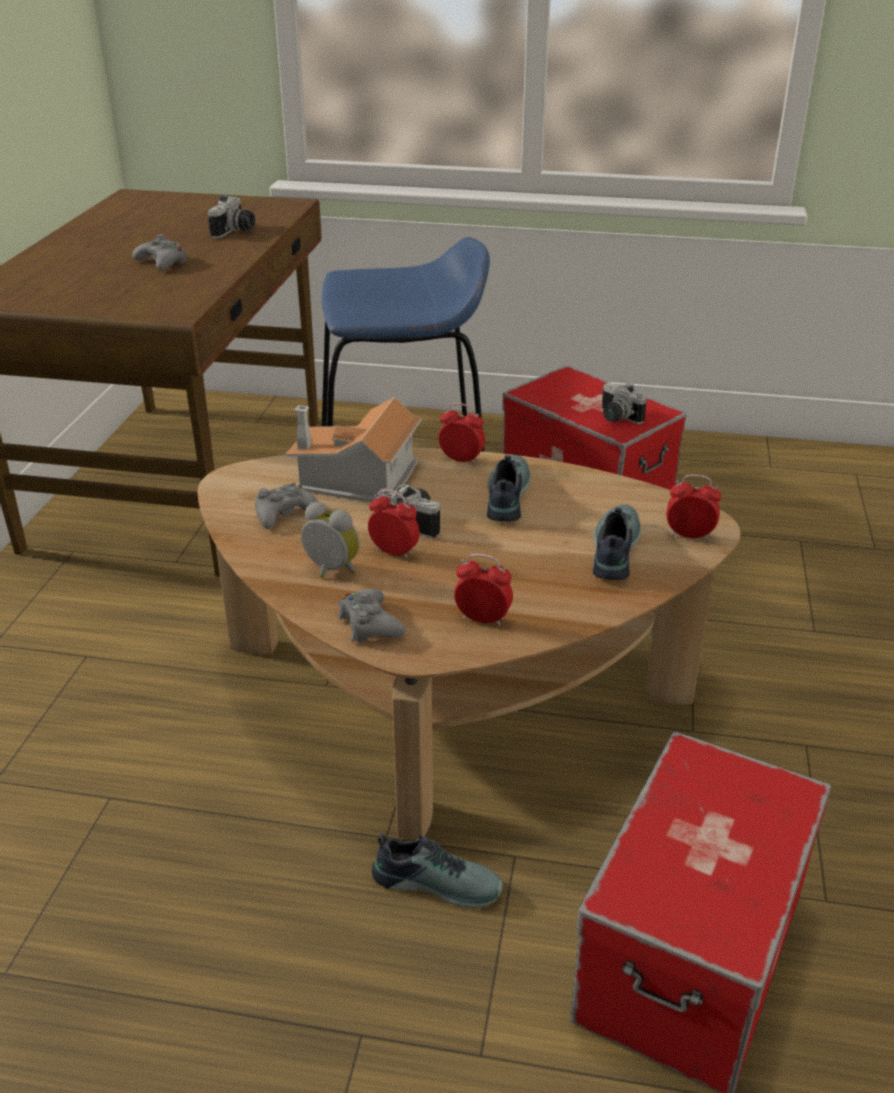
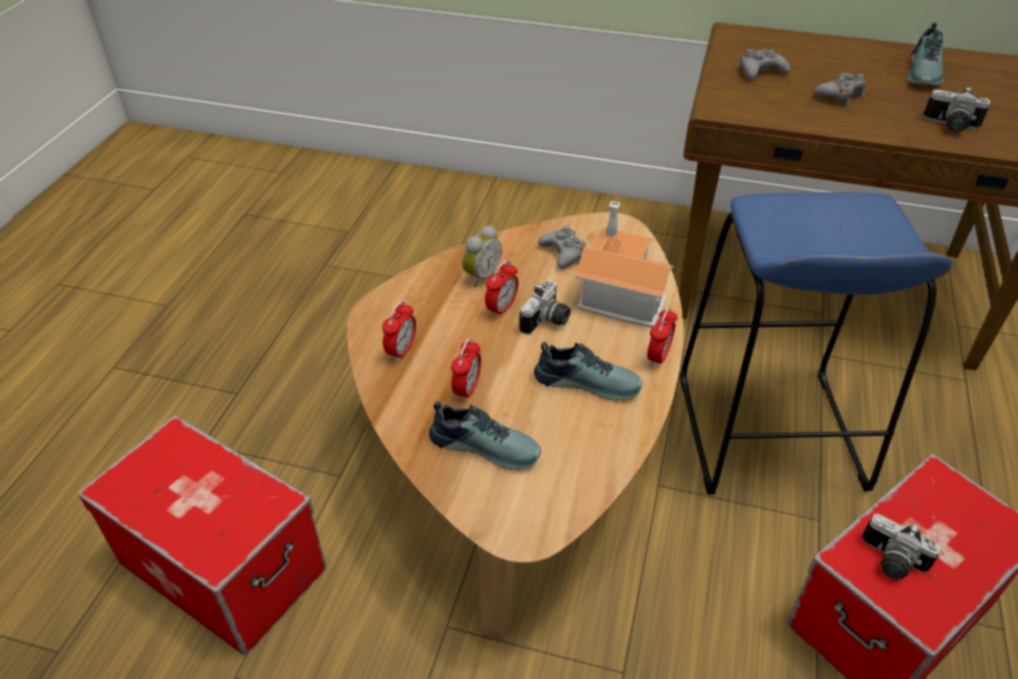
camera: 95 degrees right, 10 degrees up
(369, 624) = (409, 294): grey game controller -> grey game controller (760, 71)
(437, 881) = (330, 432): shoe -> shoe (925, 72)
(616, 418) = (890, 562): camera -> camera turned 105 degrees counterclockwise
(689, 535) = (504, 511): alarm clock -> alarm clock (467, 389)

